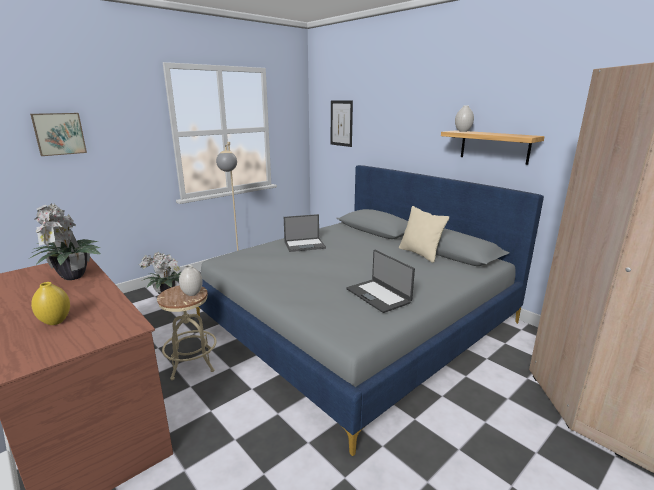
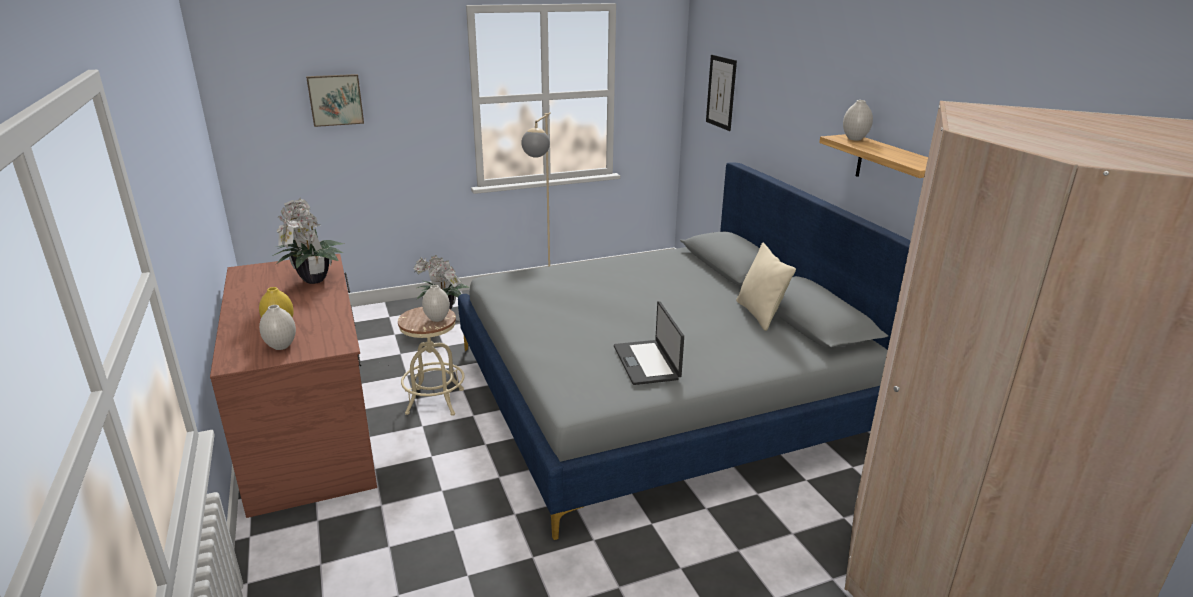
camera: 20 degrees right, 5 degrees up
(65, 339) = (280, 346): none -> white vase
(305, 245) = (609, 276): laptop -> none

